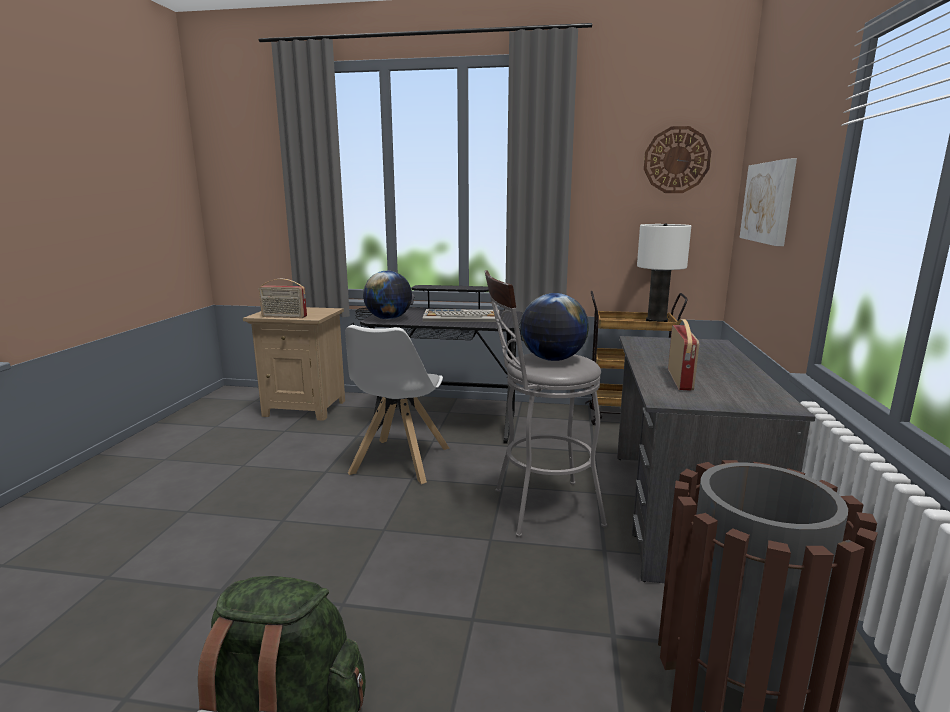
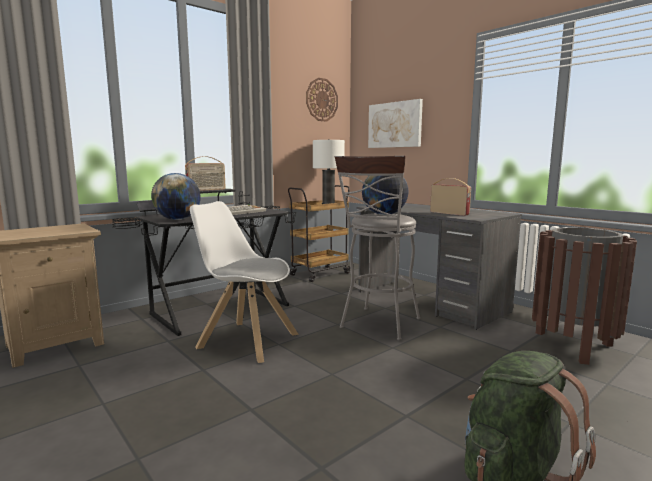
camera: 50 degrees left, 5 degrees down
(284, 317) = (44, 234): radio -> radio (206, 190)
(399, 462) = (246, 340): chair -> chair turned 150 degrees clockwise

